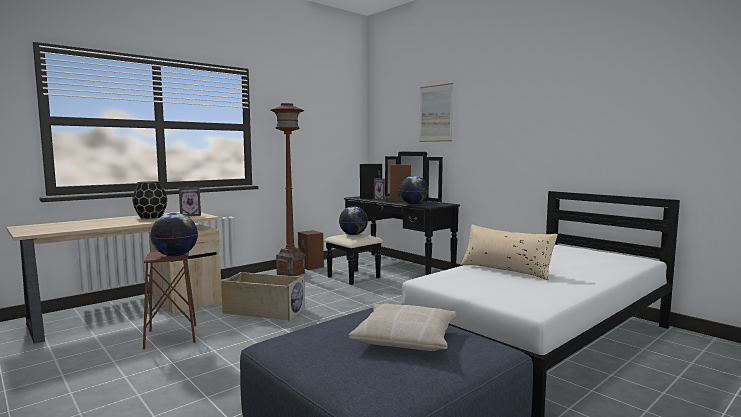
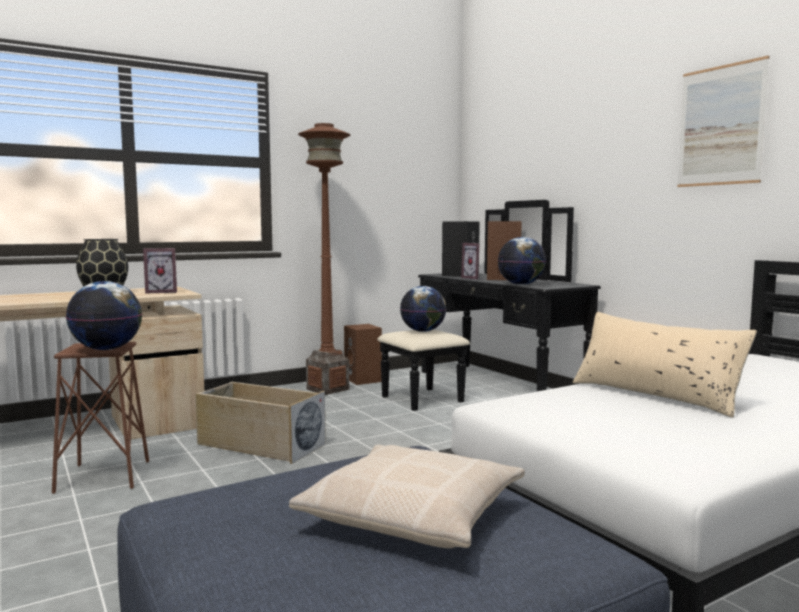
camera: 10 degrees right, 0 degrees up
(435, 113) = (564, 136): picture -> picture (720, 126)

